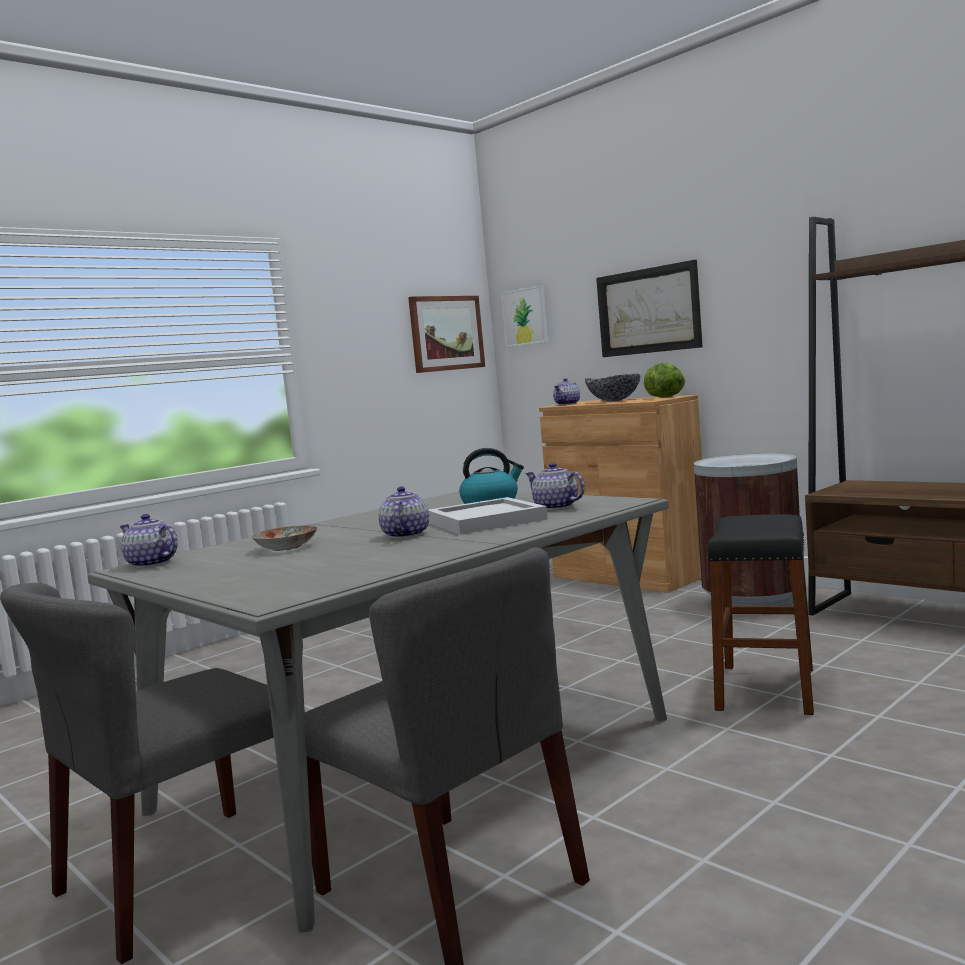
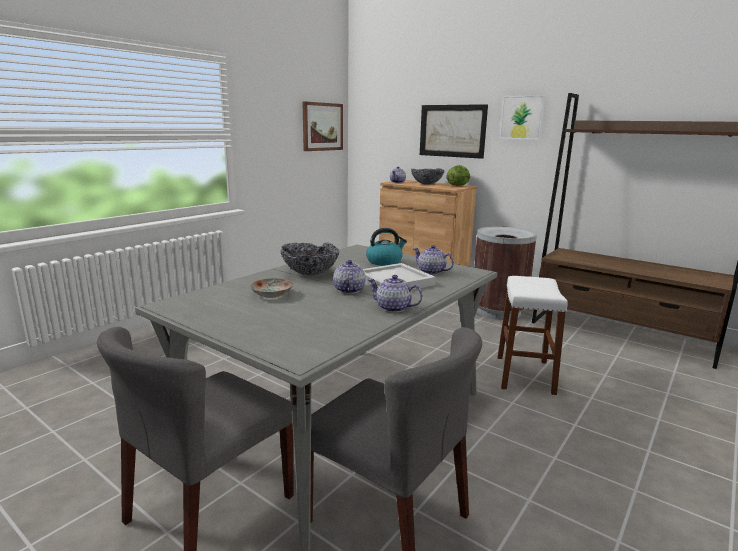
camera: 10 degrees left, 10 degrees up
(151, 563) = (180, 302): teapot -> teapot (393, 308)
(364, 523) = (311, 273): none -> bowl
(525, 317) = (371, 121): picture -> picture (522, 117)
(766, 689) = (524, 375): black stool -> white stool

